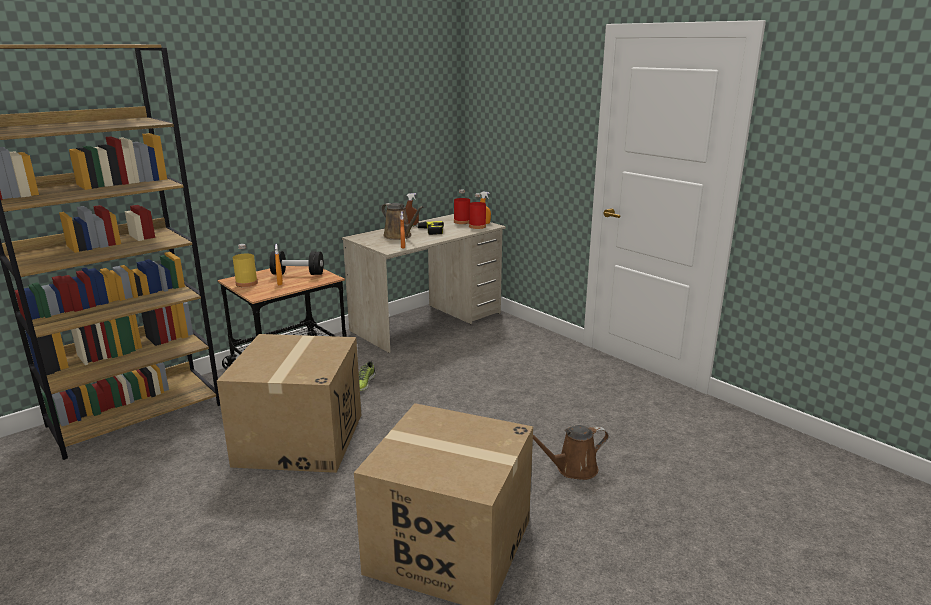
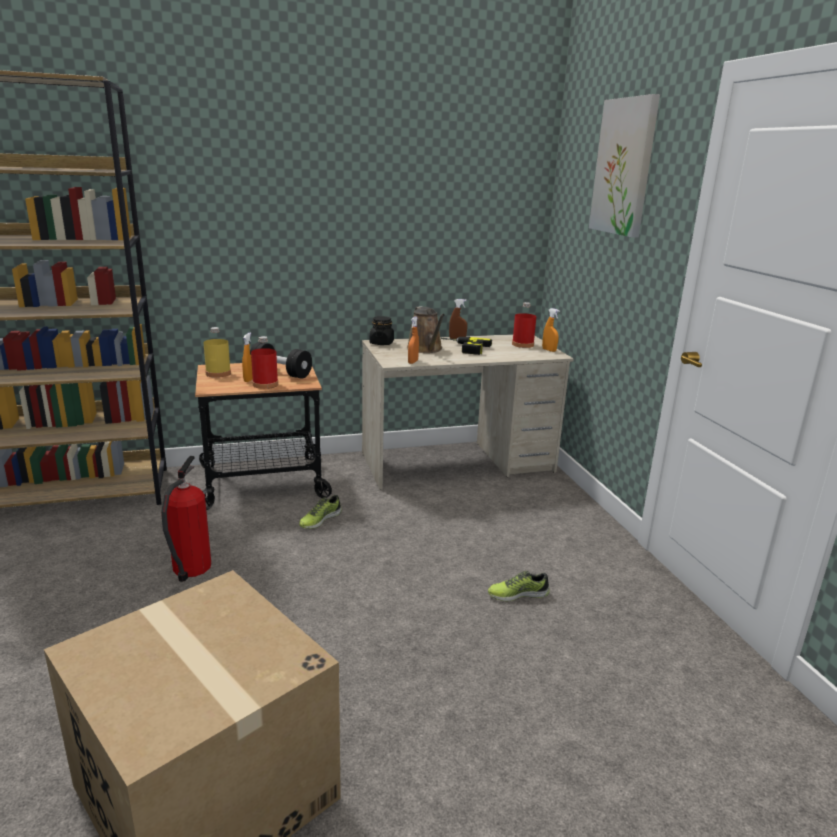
camera: 25 degrees right, 0 degrees up
(299, 439) = (191, 569): cardboard box -> fire extinguisher
(360, 237) = (381, 343): none -> black jar
(477, 226) = (535, 353): red bottle -> red bottle (265, 384)
(531, 87) = (624, 167): none -> picture
(537, 392) = (518, 594): none -> shoe
(573, 469) = (472, 735): brown watering can -> none

